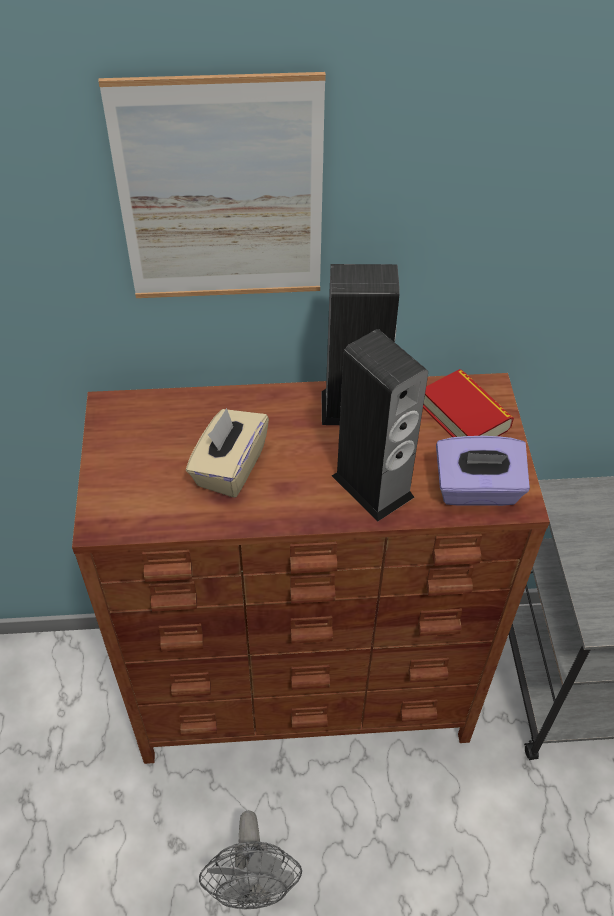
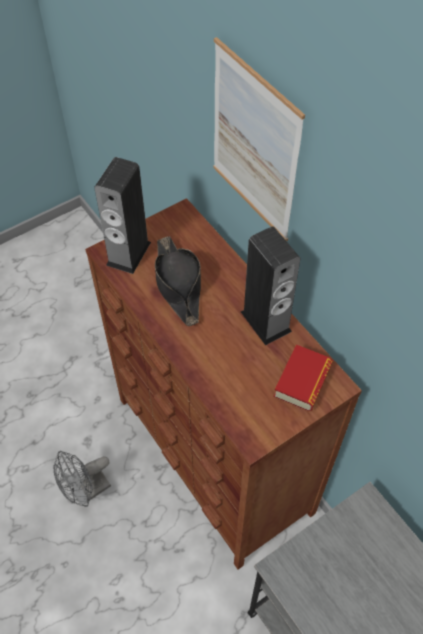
camera: 60 degrees right, 5 degrees up
(229, 467) = (178, 285): beige tissue box -> black hat
(372, 486) = (212, 358): speaker -> speaker (128, 253)
(477, 490) = (247, 413): purple tissue box -> none

